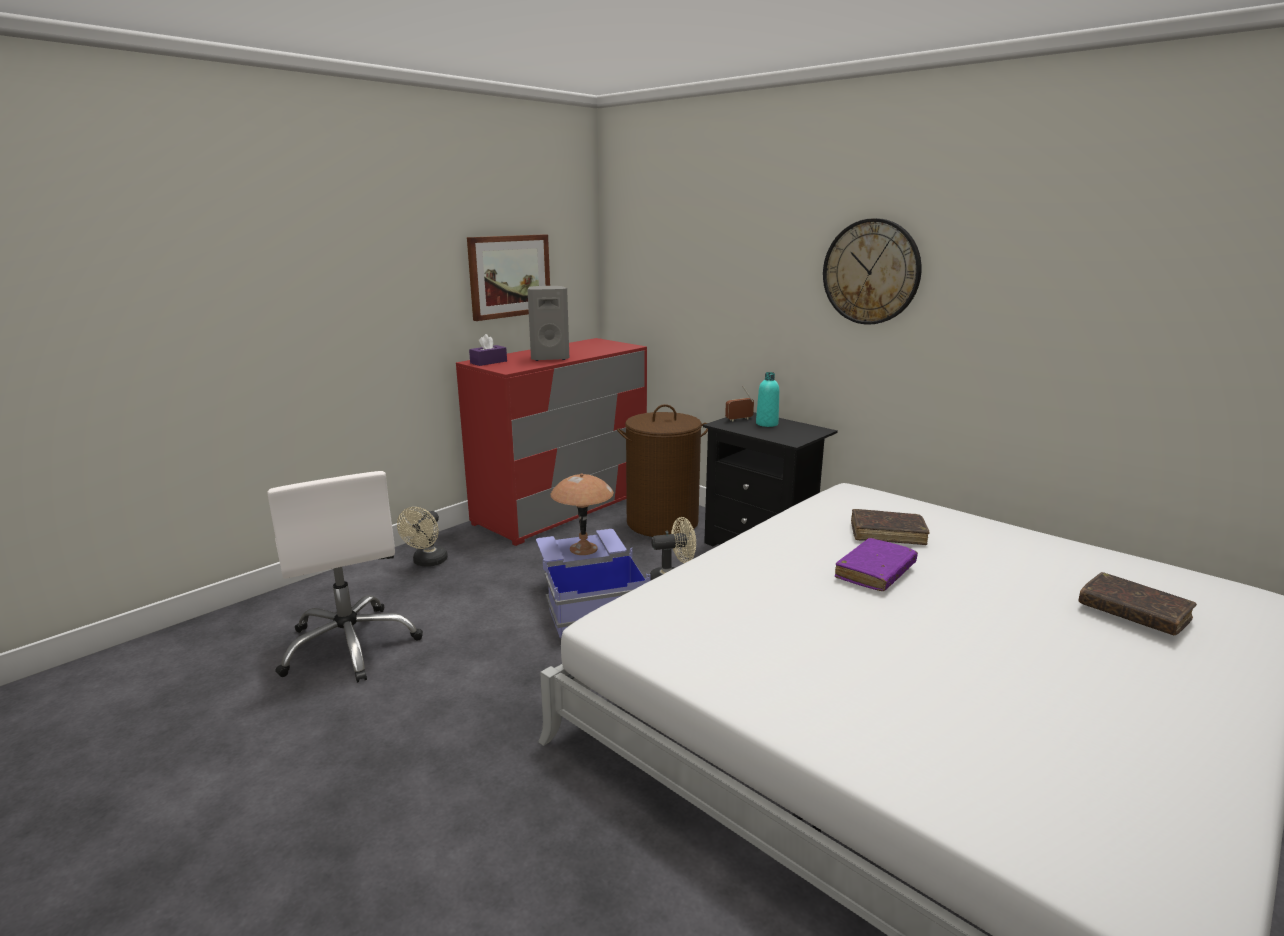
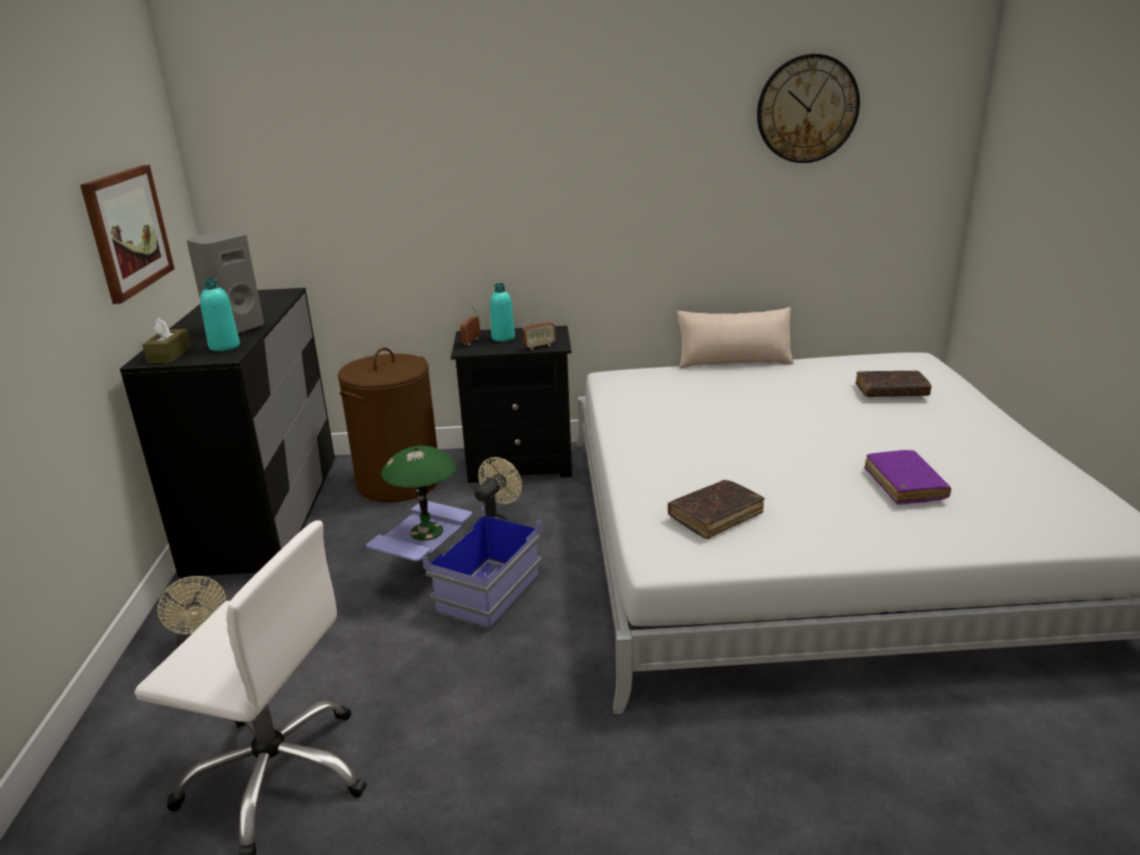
camera: 45 degrees left, 5 degrees up
(488, 362) = (169, 355): purple tissue box -> brown tissue box
(521, 365) = (224, 346): none -> turquoise bottle
(562, 508) = (267, 515): red dresser -> black dresser
(583, 549) = (426, 532): brown table lamp -> green table lamp
(778, 437) = (539, 346): none -> radio
(871, 272) = (576, 165): wall clock -> wall clock (807, 109)
(875, 572) = (742, 430): purple book -> purple book (904, 485)
(887, 534) = (695, 400): brown book -> brown book (715, 516)
(999, 520) = (734, 362): none -> beige pillow

